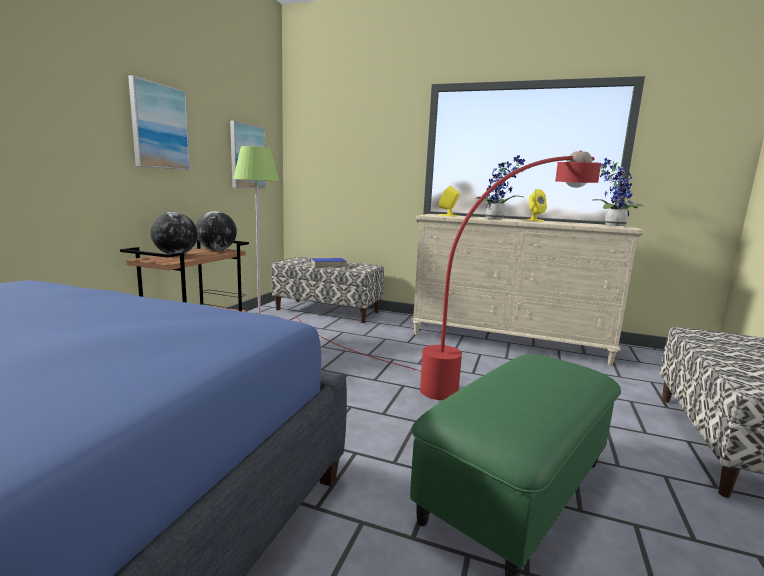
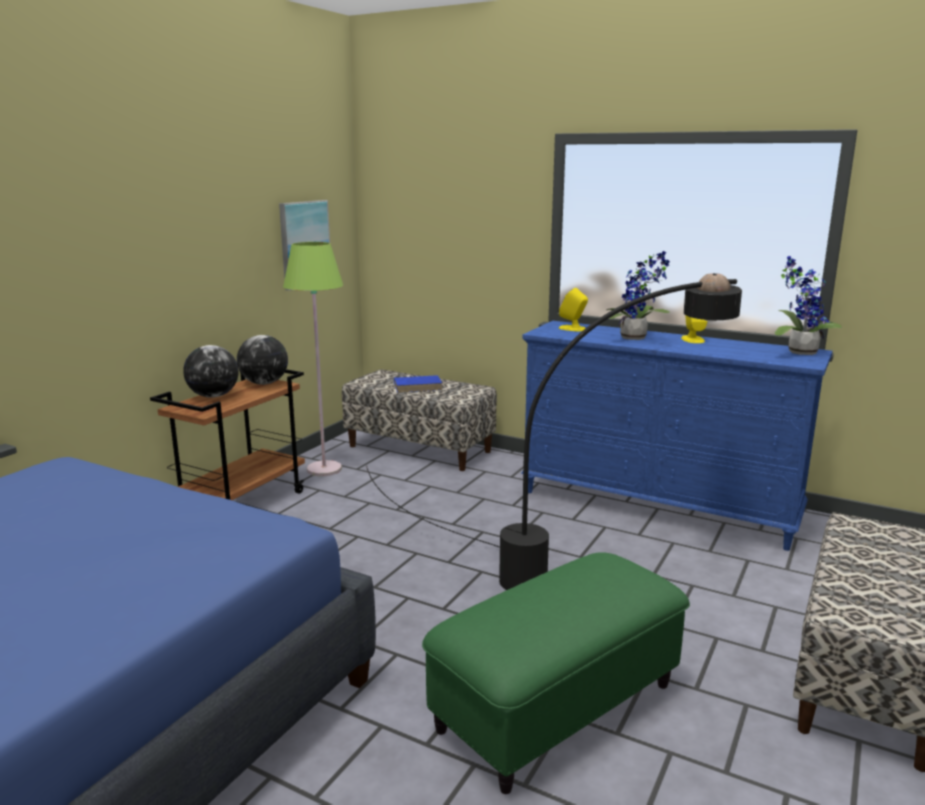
camera: 10 degrees right, 5 degrees up
(159, 126) = (189, 239): picture -> none
(465, 376) = (567, 561): red floor lamp -> black floor lamp
(509, 341) = (658, 506): beige dresser -> blue dresser

